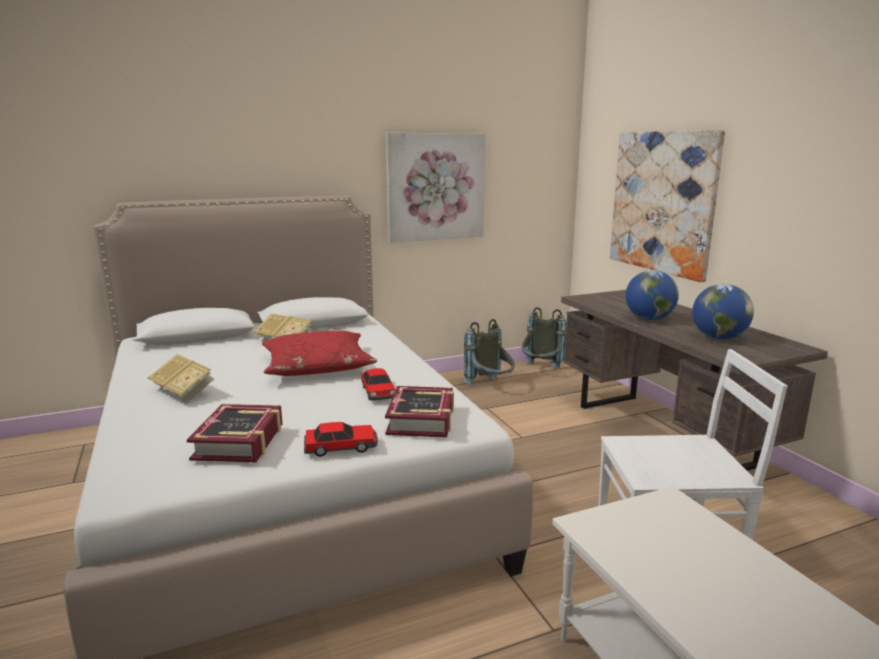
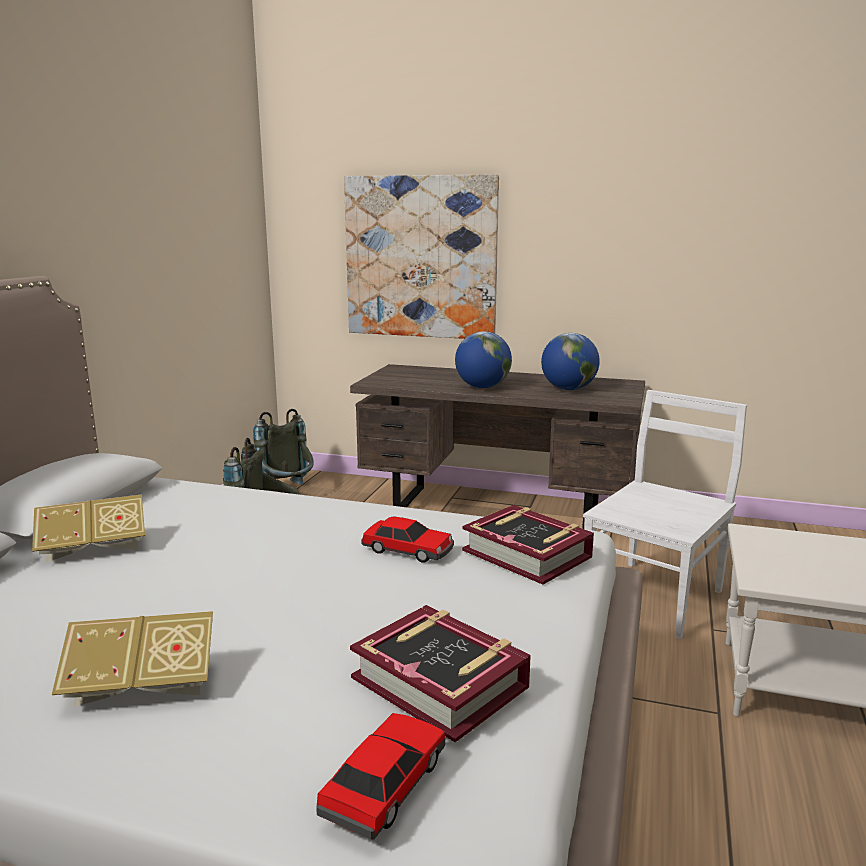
camera: 50 degrees left, 0 degrees up
(317, 366) = (247, 556): red pillow -> none
(341, 447) = (542, 620): toy car -> toy car (386, 784)
(435, 187) = (137, 255): picture -> none

